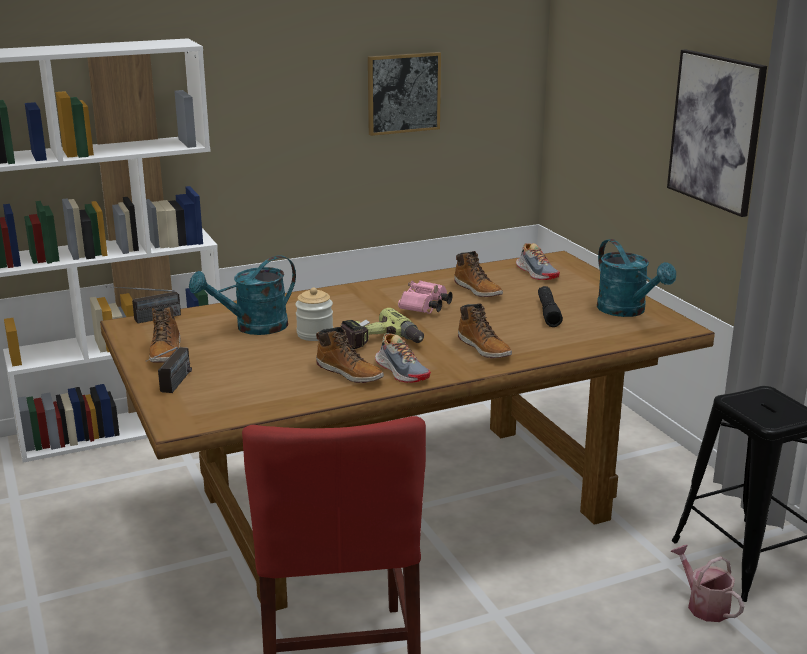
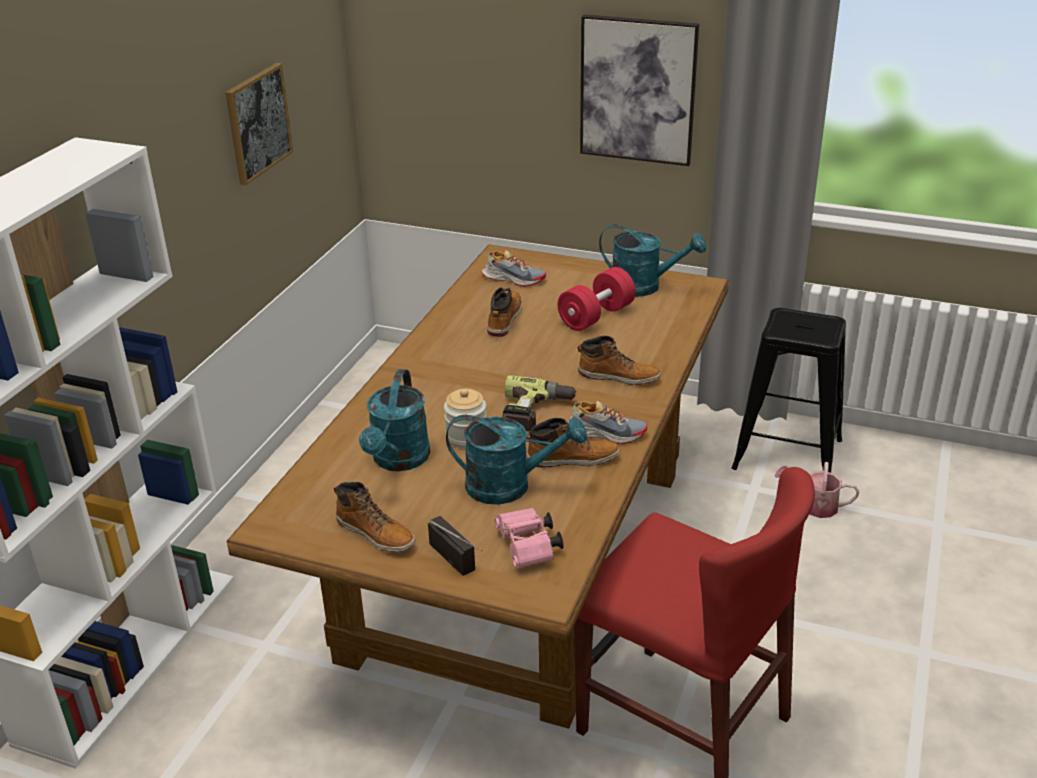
camera: 45 degrees left, 10 degrees up
(146, 320) = (276, 512): radio -> none
(282, 367) = (510, 486): none -> turquoise watering can
(425, 308) = (500, 360): pink binoculars -> pink binoculars (529, 549)
(478, 290) = (504, 319): boot -> boot turned 90 degrees counterclockwise
(548, 312) = (596, 316): black flashlight -> red dumbbell

